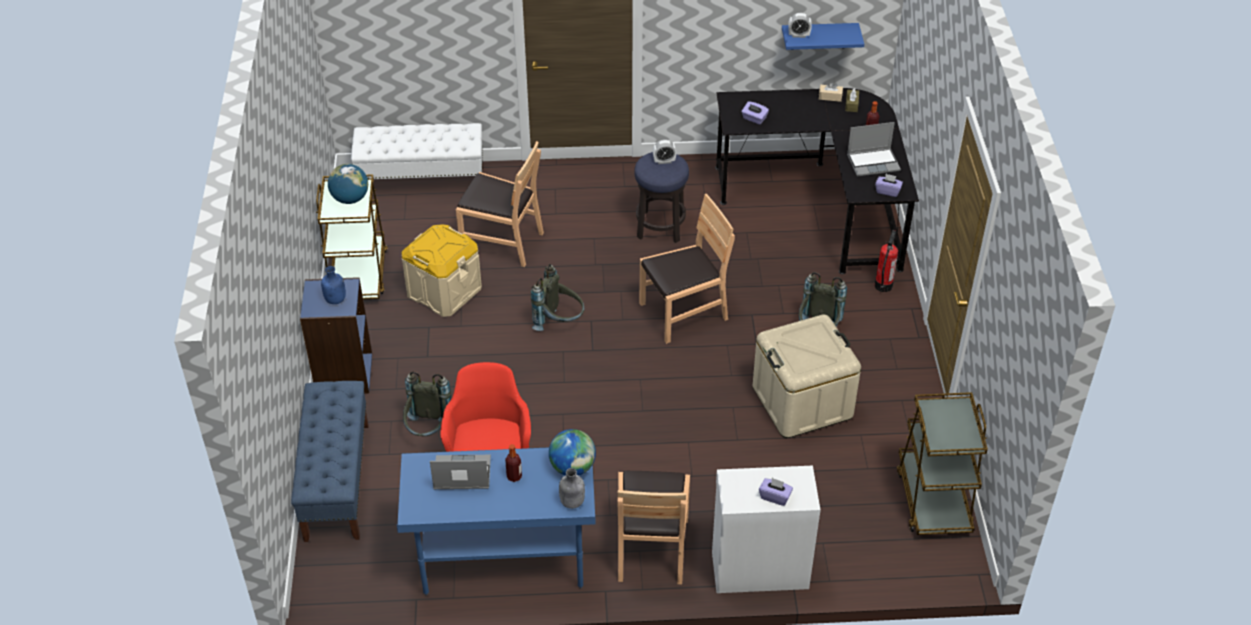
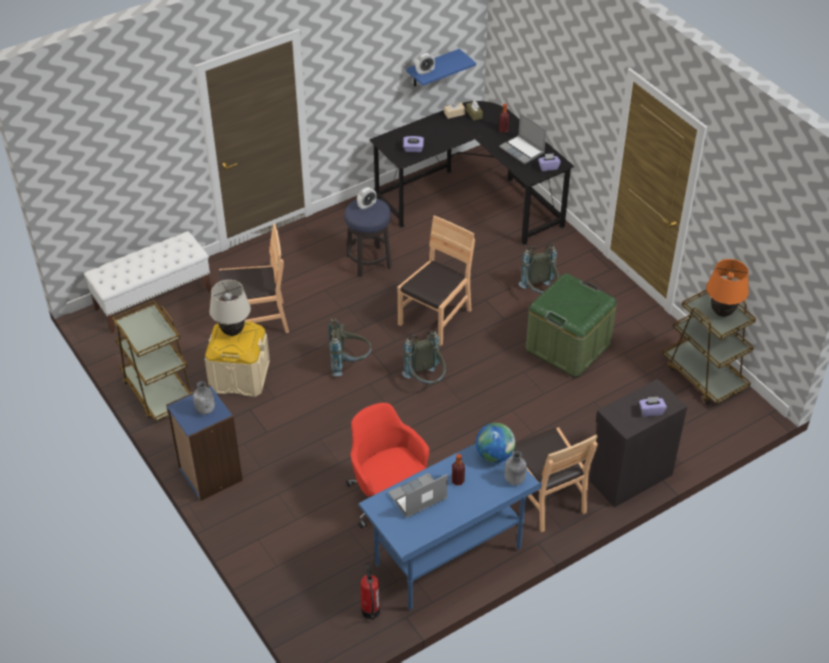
camera: 30 degrees left, 0 degrees up
(336, 299) = (206, 410): blue bottle -> grey bottle
(337, 481) = (271, 558): blue bench -> none
(350, 199) = (148, 327): globe -> none
(428, 431) = (313, 488): grey backpack -> grey backpack (426, 381)
(441, 238) = (232, 332): none -> beige table lamp
(759, 569) = (629, 477): white cabinet -> black cabinet
(802, 401) = (568, 347): beige storage box -> green storage box
(873, 162) = (522, 150): laptop -> laptop turned 90 degrees clockwise
(883, 285) = (559, 242): fire extinguisher -> fire extinguisher (370, 611)
(954, 426) = (721, 312): none -> orange table lamp

